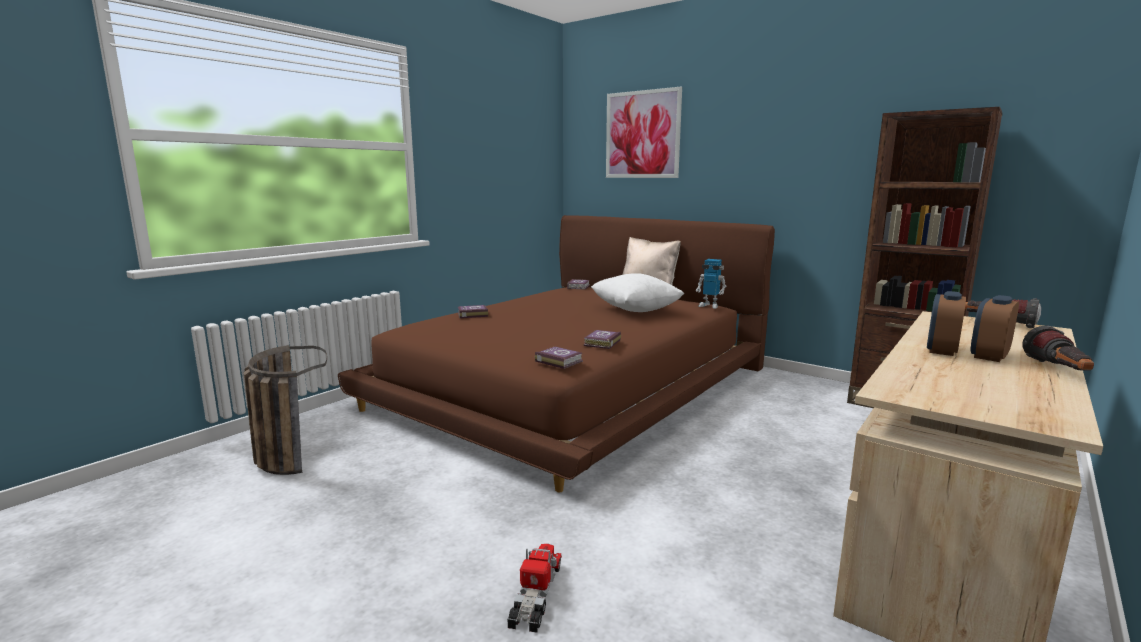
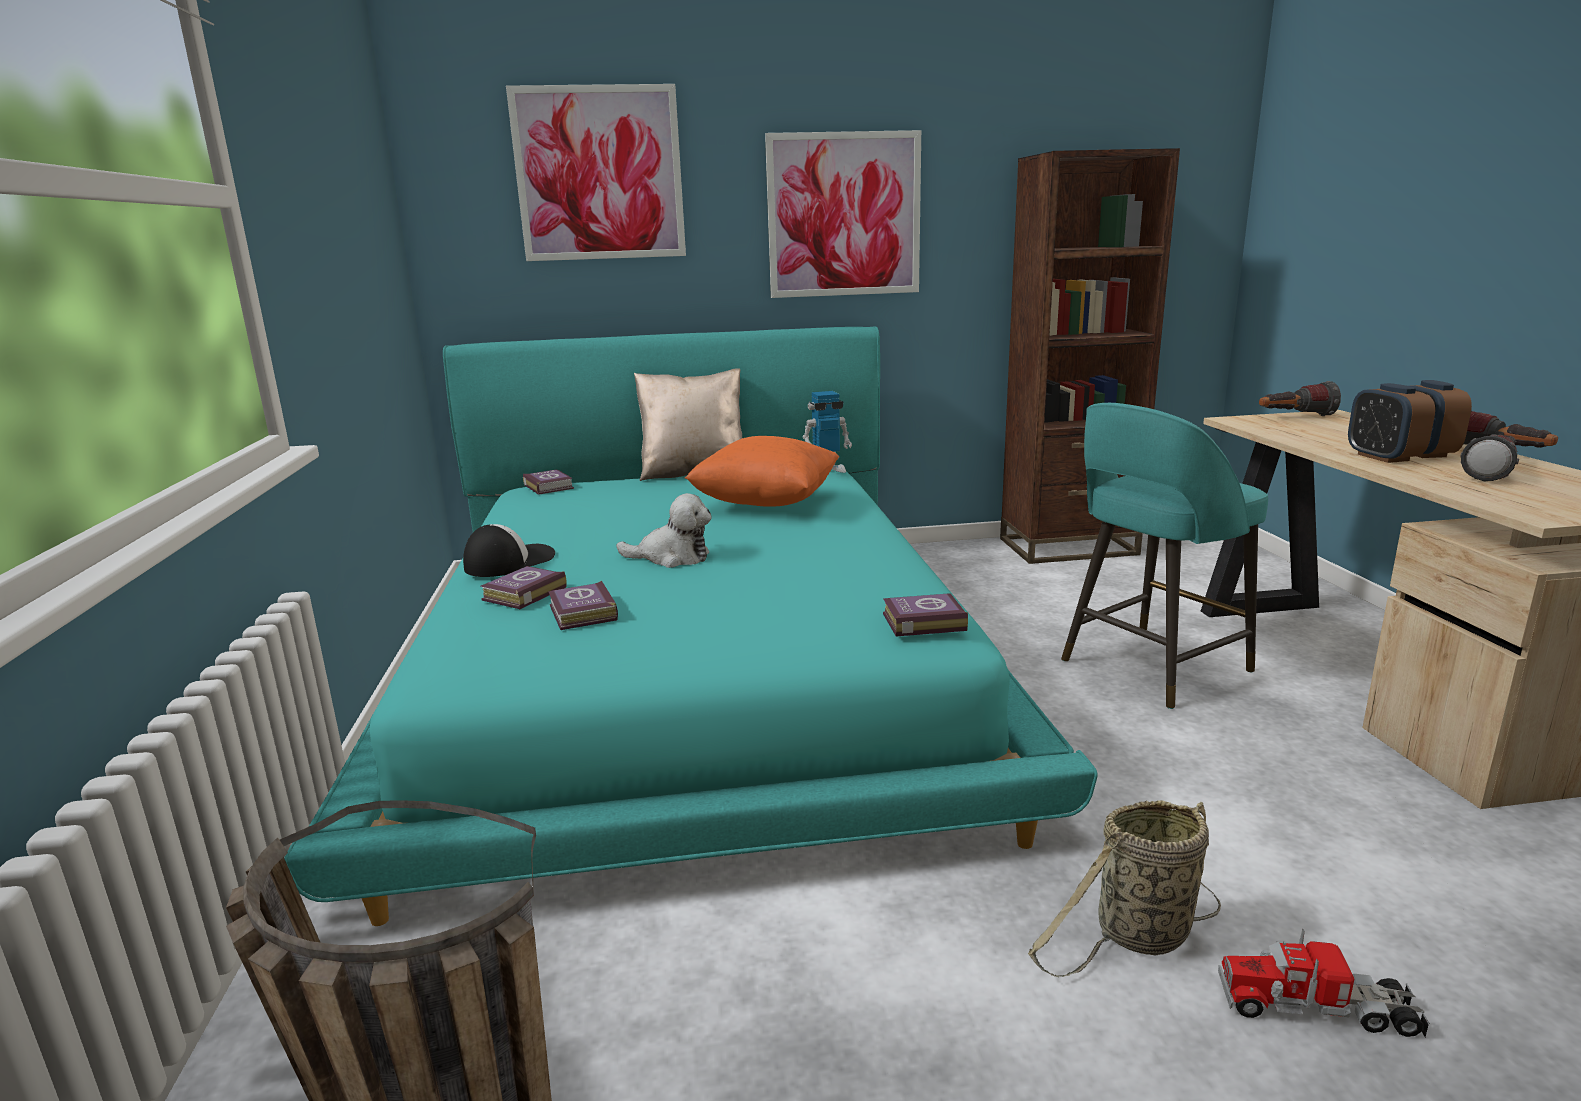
camera: 45 degrees left, 5 degrees up
(495, 305) = (509, 562): none -> cap
(528, 535) = (1137, 937): none -> basket
(536, 594) = (1317, 1007): toy truck -> toy truck turned 45 degrees counterclockwise
(543, 317) = (672, 557): none -> plush toy
(573, 386) = (694, 672): brown bed -> turquoise bed
(601, 343) = (883, 570): book -> book (582, 613)
(635, 310) = (766, 504): white pillow -> orange pillow
(768, 156) = (844, 215): none -> picture
(795, 469) = (1151, 667): none -> turquoise stool
(985, 375) = (1492, 473): none -> flashlight

